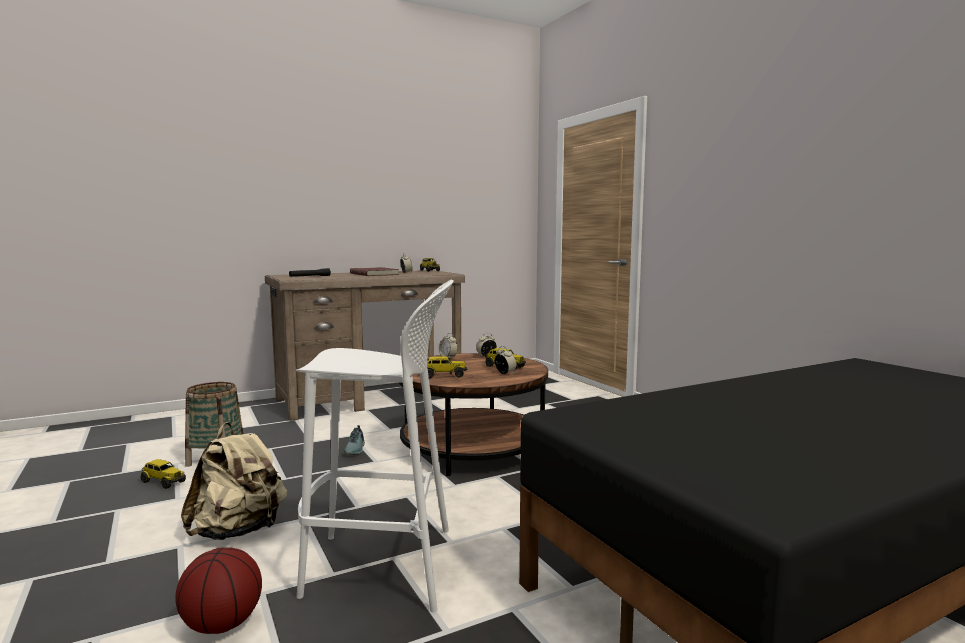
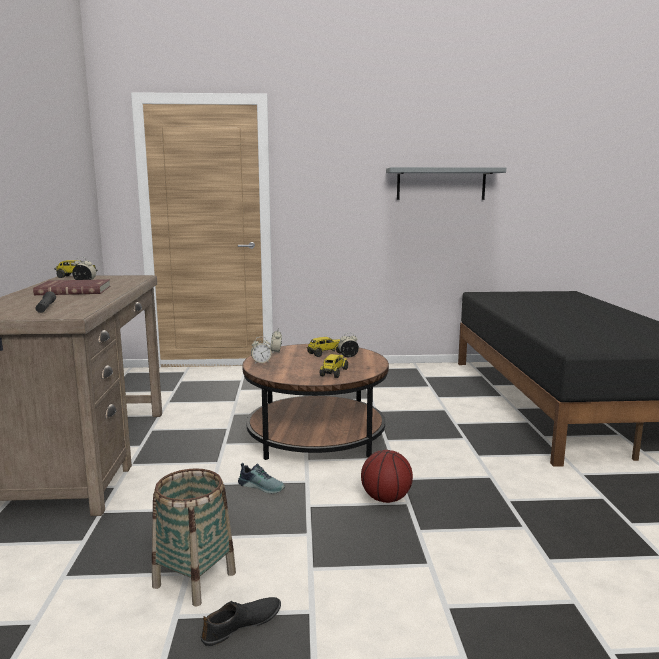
camera: 65 degrees left, 5 degrees up
(163, 482) = (242, 625): toy truck -> black shoe
(221, 625) = (593, 581): basketball -> basketball (386, 499)
(238, 531) = (429, 568): beige backpack -> none
(384, 566) = (519, 505): white stool -> none
(835, 179) = (441, 184): none -> grey shelf

